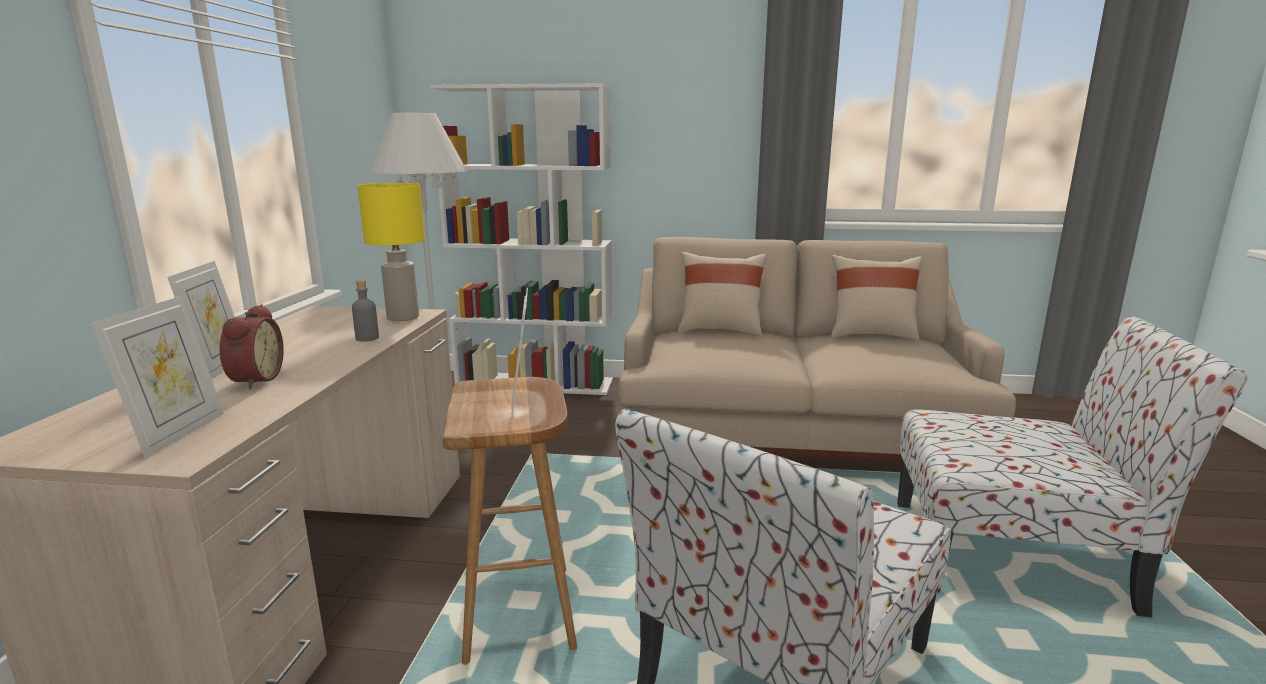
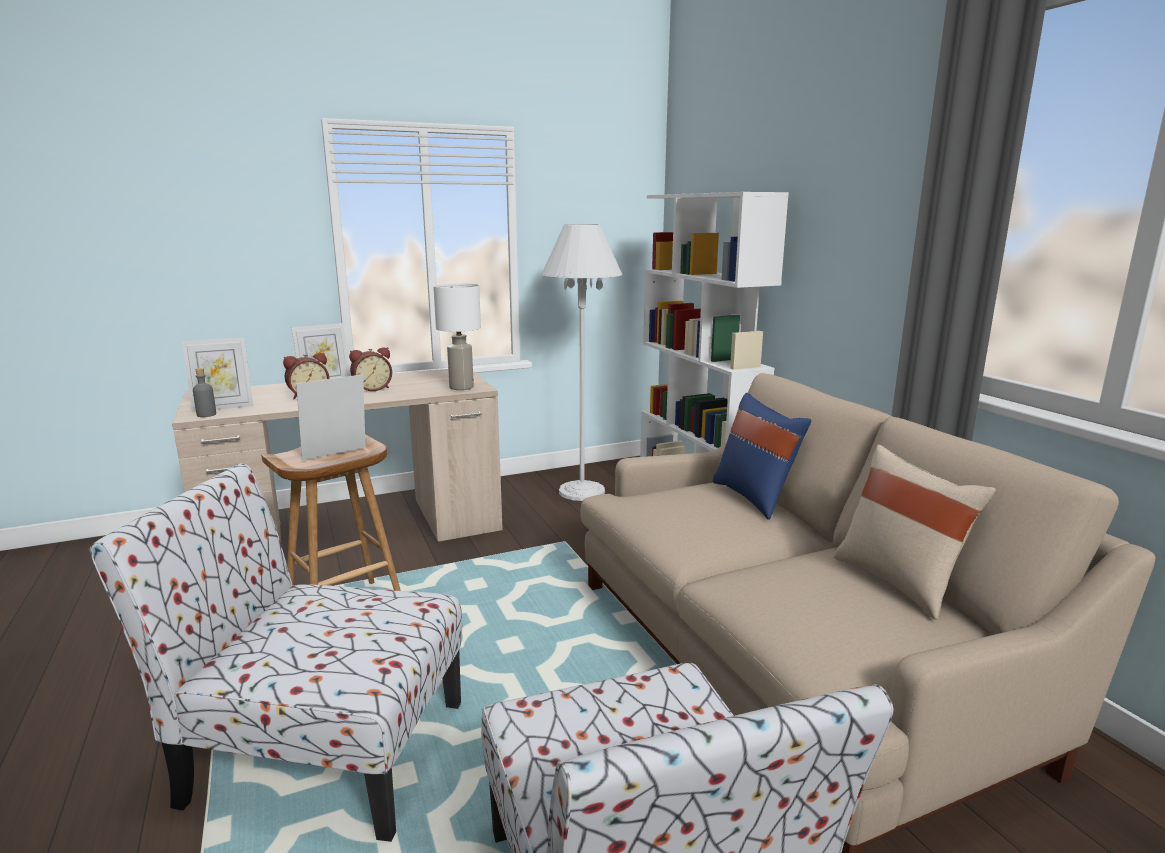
camera: 60 degrees right, 0 degrees up
(304, 348) = (372, 389): none -> alarm clock
(367, 338) = (405, 393): grey bottle -> grey bottle (206, 414)
(404, 317) = (462, 387): yellow table lamp -> white table lamp
(720, 330) = (755, 497): beige pillow -> blue pillow

